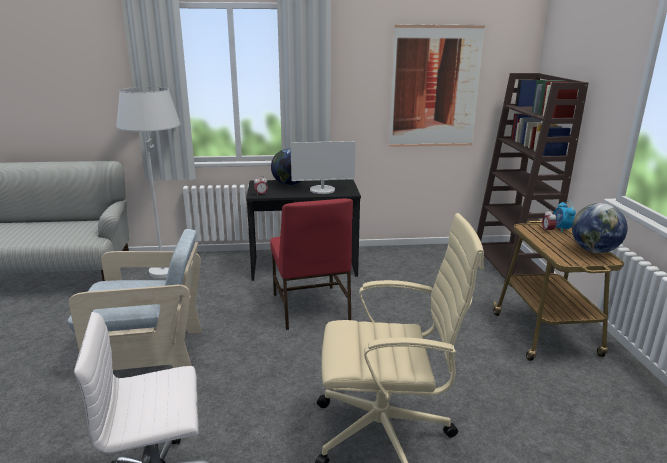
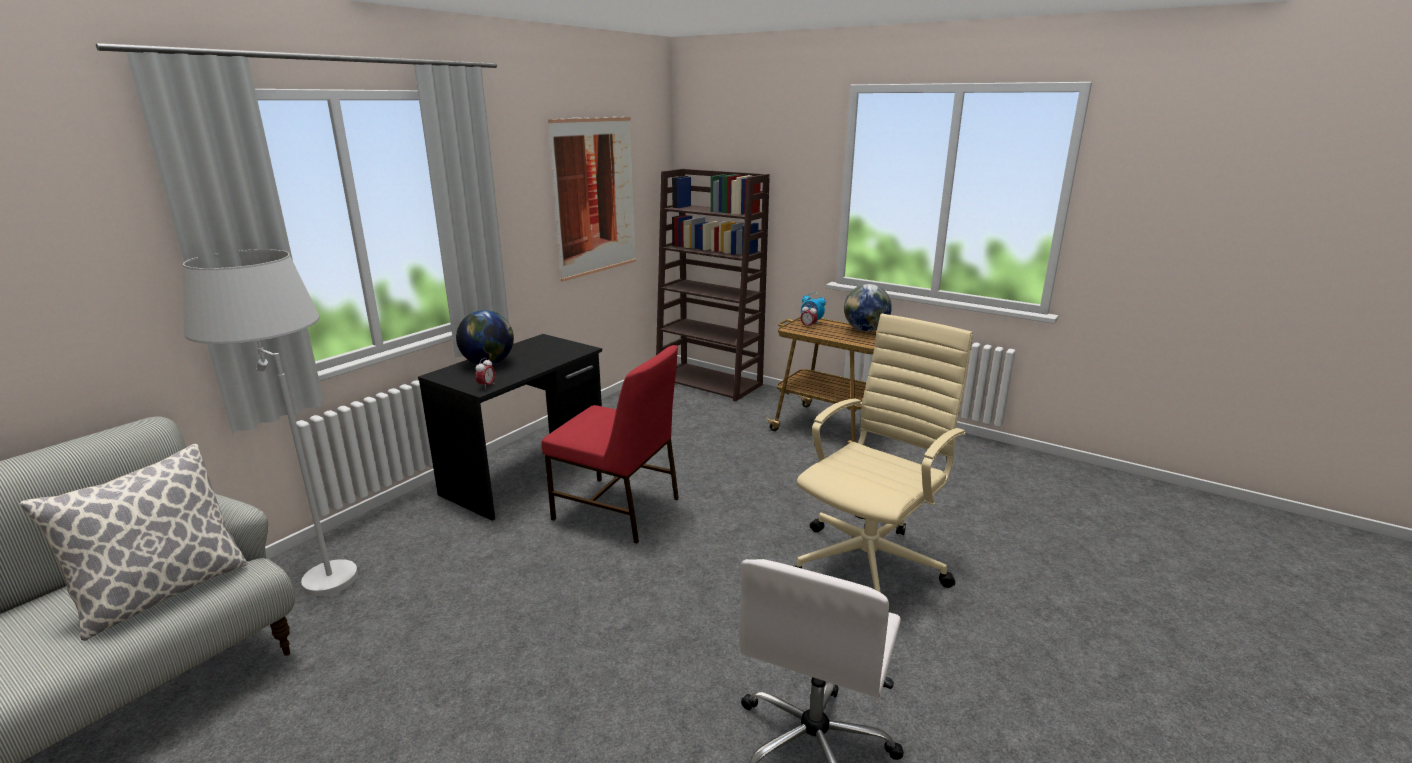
camera: 50 degrees left, 0 degrees up
(67, 235) = (163, 592): none -> pillow
(147, 353) = (530, 669): beige armchair -> none
(322, 190) = (546, 356): monitor -> none

